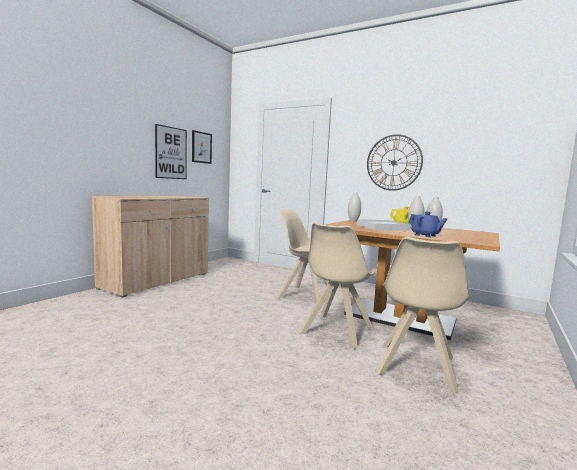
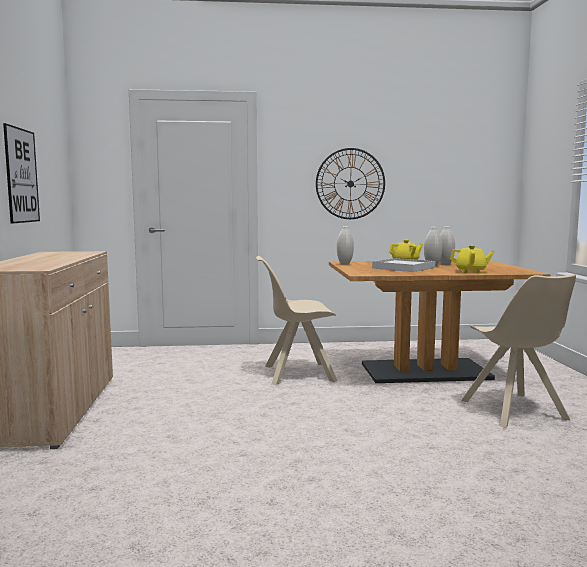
camera: 35 degrees left, 0 degrees up
(201, 147) = (47, 162): picture -> none
(336, 331) = (402, 402): beige chair -> none
(425, 235) = (471, 271): blue teapot -> yellow teapot

